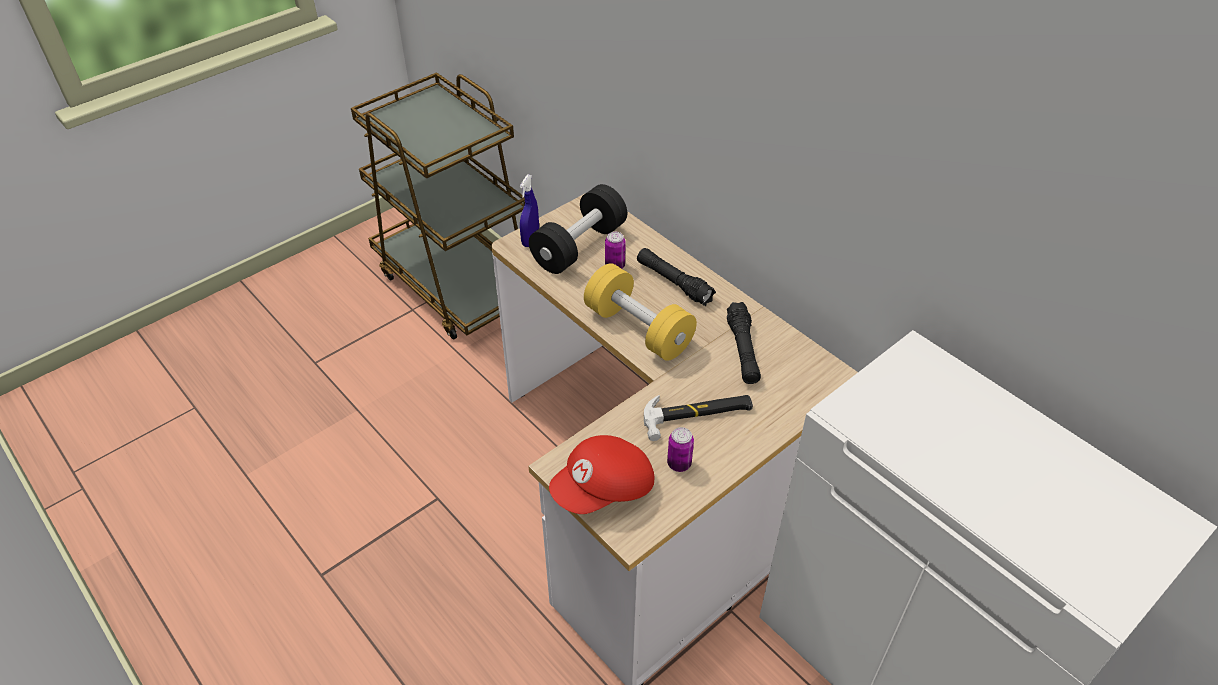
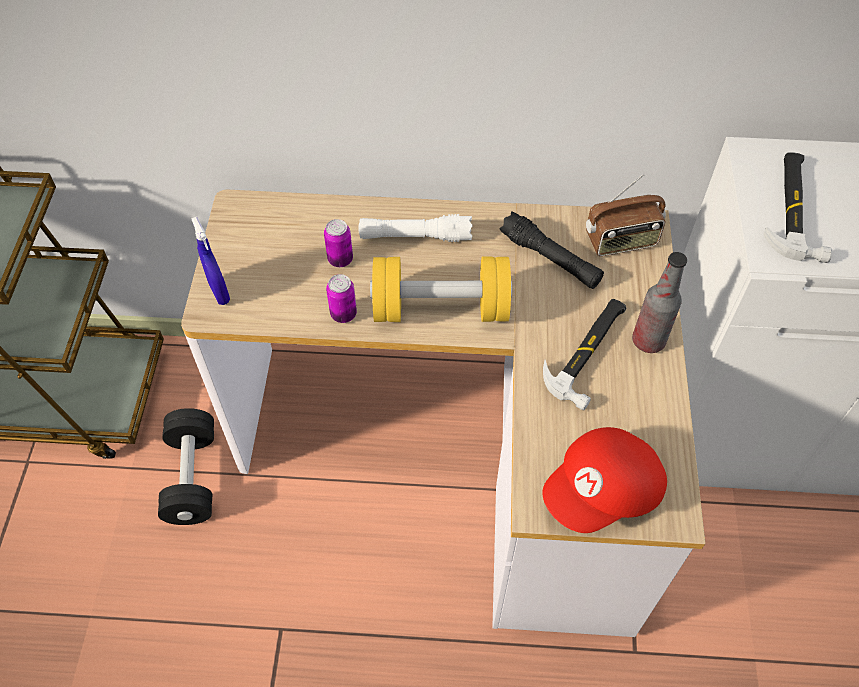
camera: 45 degrees left, 10 degrees up
(579, 246) = (279, 263): black dumbbell -> black dumbbell (192, 477)
(604, 489) = (603, 492): red cap -> red cap turned 45 degrees clockwise
(674, 283) = (415, 236): black flashlight -> white flashlight
(679, 464) = (630, 411): can -> can (343, 314)
(745, 438) = (648, 341): none -> bottle
(805, 373) = (621, 242): none -> radio
(898, 399) = (794, 209): none -> hammer

